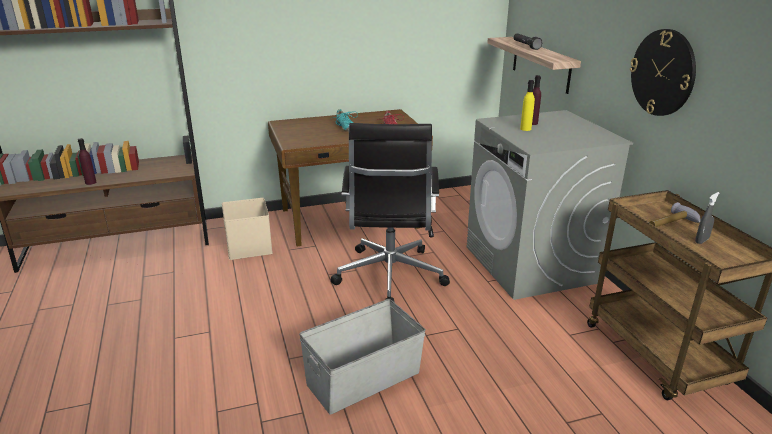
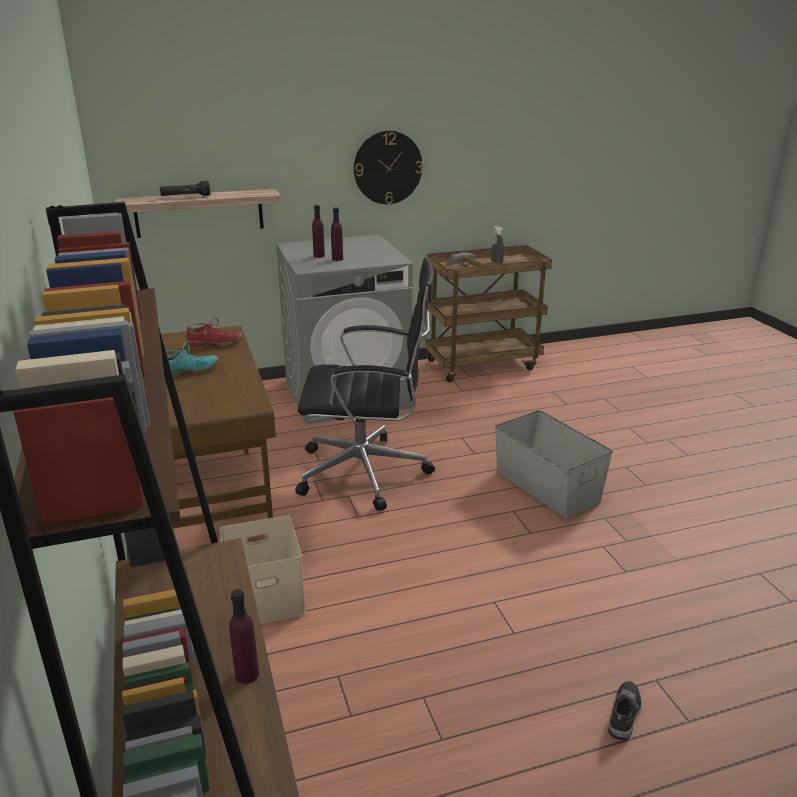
camera: 90 degrees left, 0 degrees up
(73, 380) = (624, 714): none -> shoe
(525, 129) = (337, 259): yellow bottle -> purple bottle

